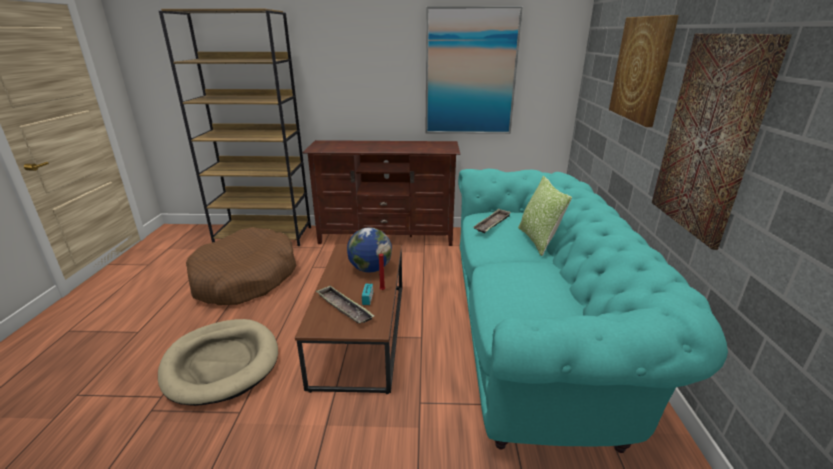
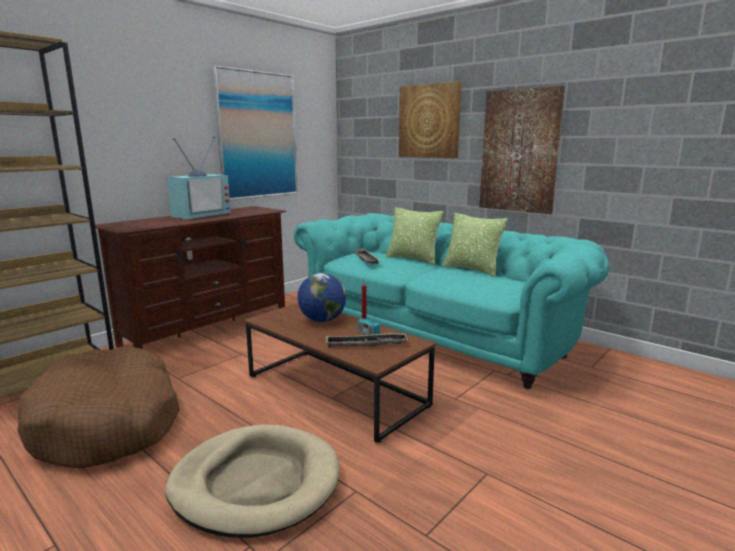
camera: 50 degrees left, 10 degrees down
(392, 143) = (200, 214): none -> television
(564, 280) = (472, 269): none -> pillow

